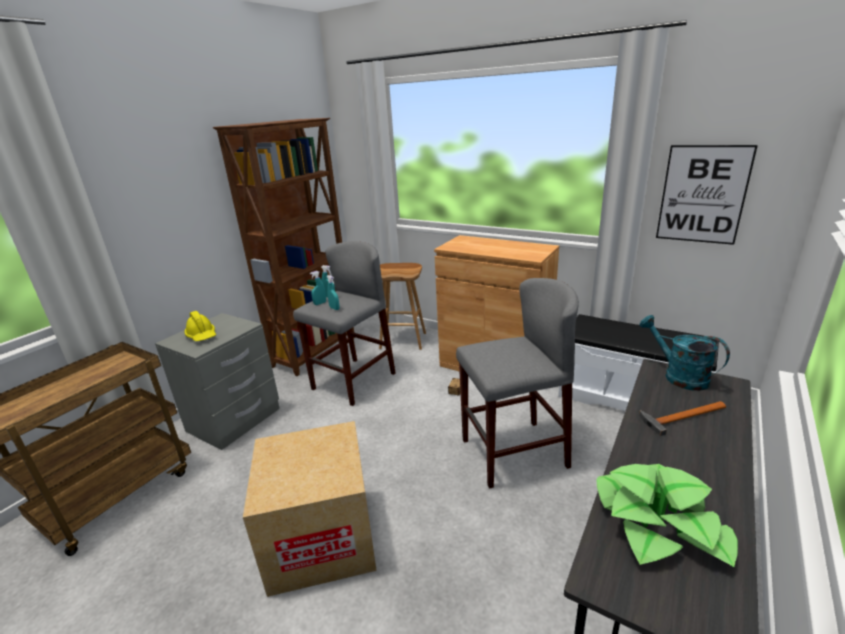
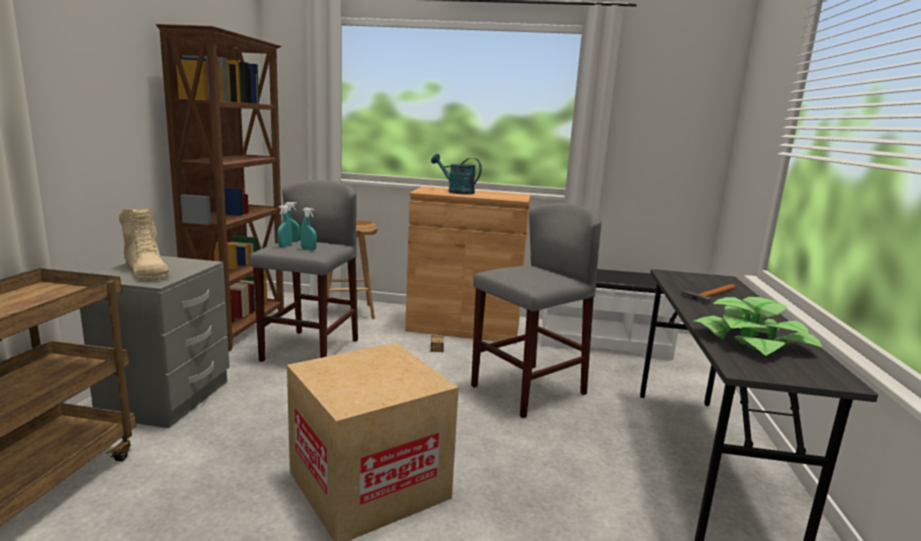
camera: 25 degrees left, 10 degrees down
(202, 336) = (146, 272): yellow hard hat -> beige boot
(678, 376) = (685, 276): turquoise watering can -> turquoise watering can (456, 192)
(702, 194) = (649, 149): picture -> none

